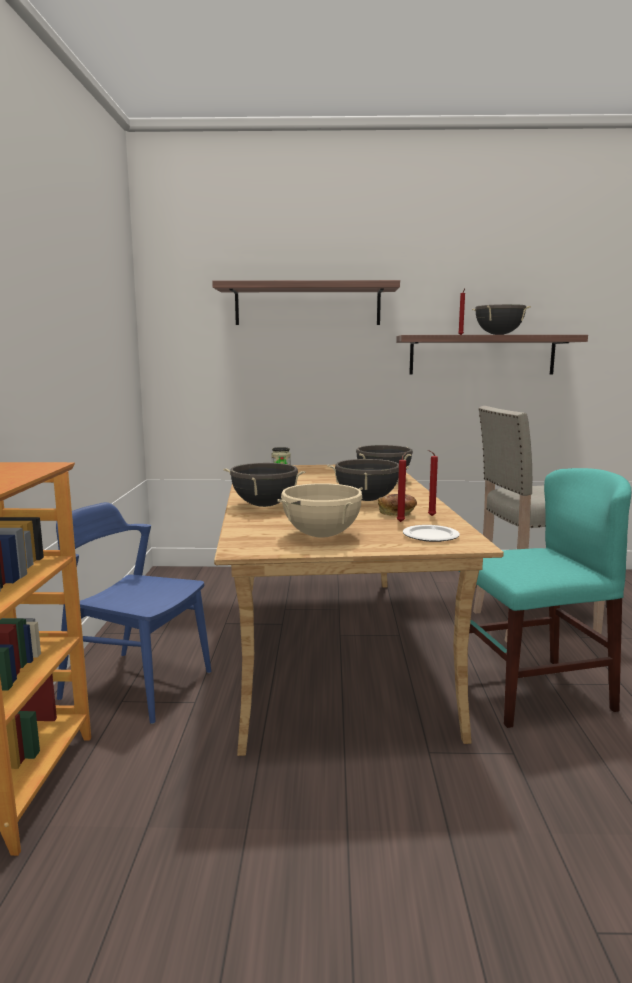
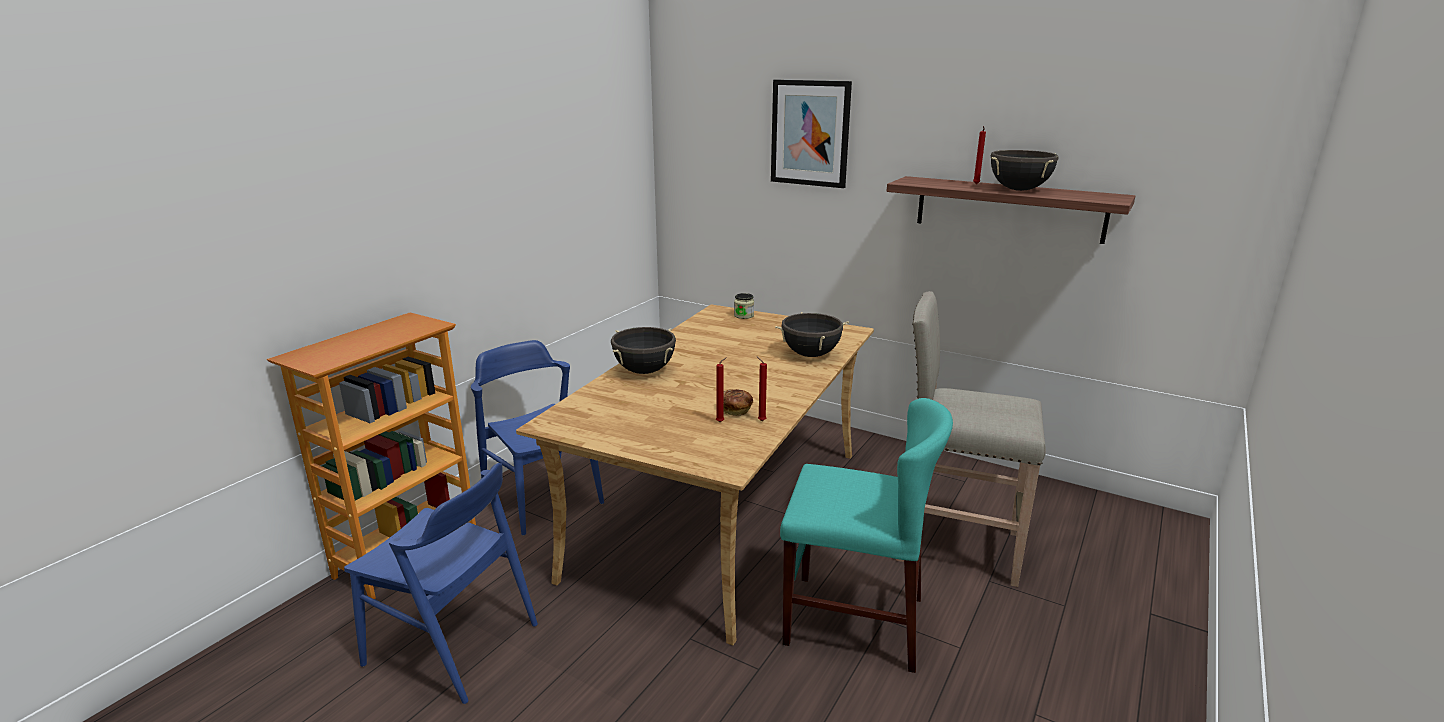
camera: 30 degrees right, 10 degrees up
(187, 858) = (452, 644): none -> blue chair
(307, 305) = (810, 133): shelf -> picture
(321, 535) = (627, 423): beige cooking pot -> none
(367, 500) = (742, 383): black cooking pot -> none
(430, 536) = (712, 448): plate -> none

